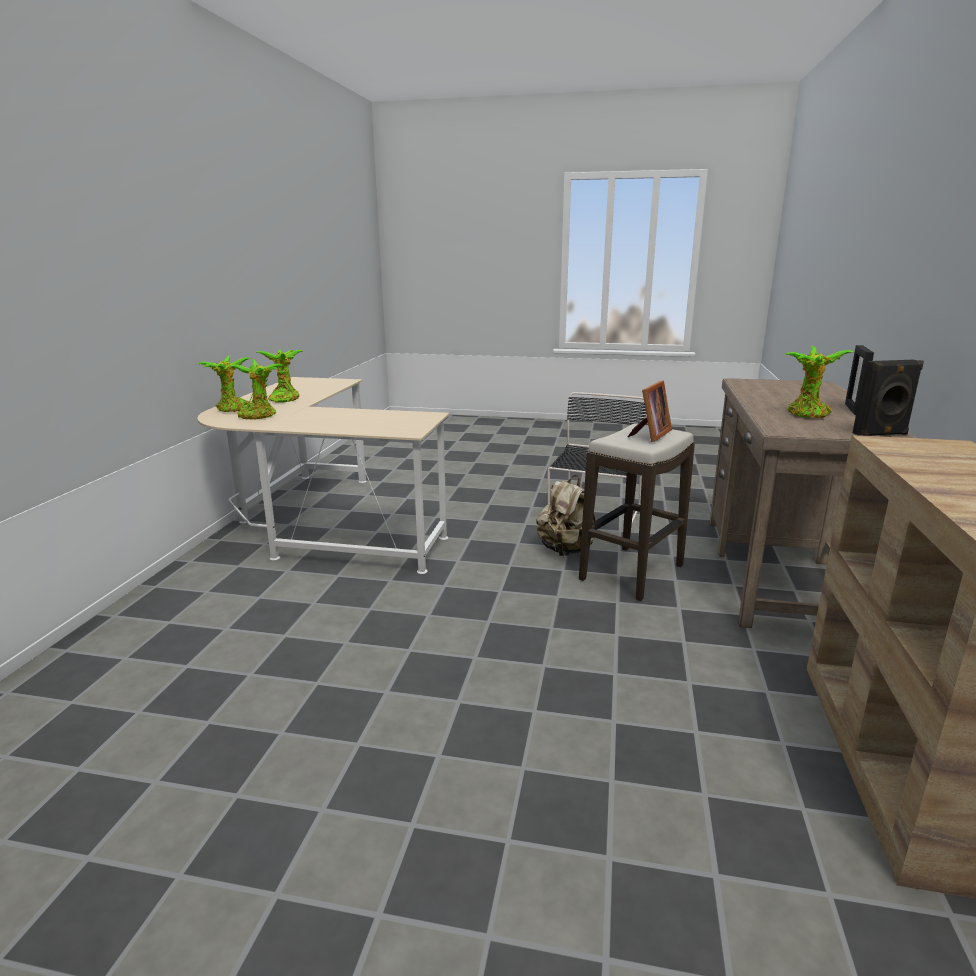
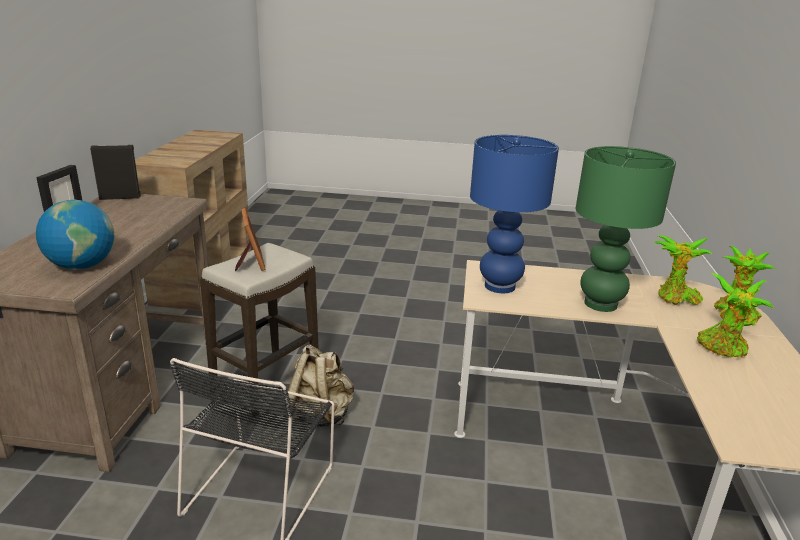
camera: 175 degrees right, 5 degrees up
(332, 413) = (600, 304): none -> green table lamp
(407, 421) = (499, 286): none -> blue table lamp
(650, 435) = (250, 262): picture frame -> picture frame turned 135 degrees clockwise
(759, 388) = (82, 266): none -> globe
(808, 415) = (127, 218): potted plant -> none

